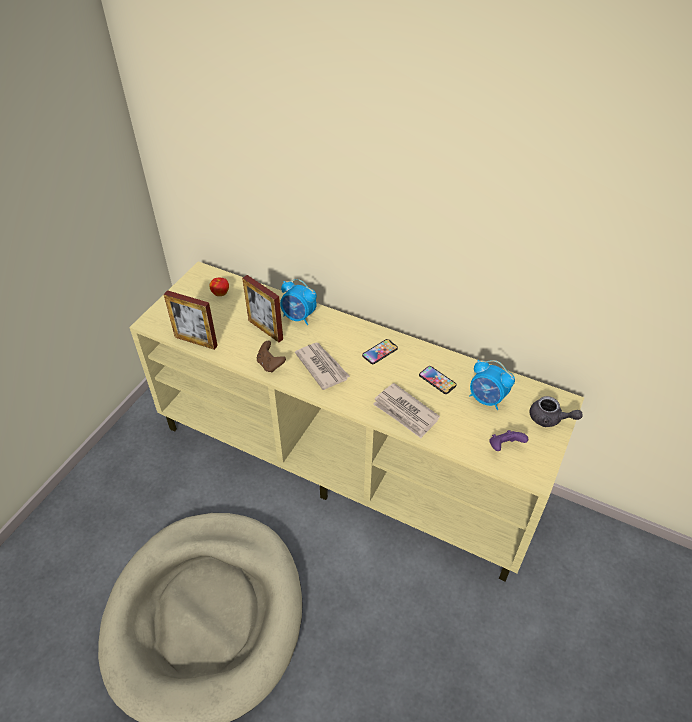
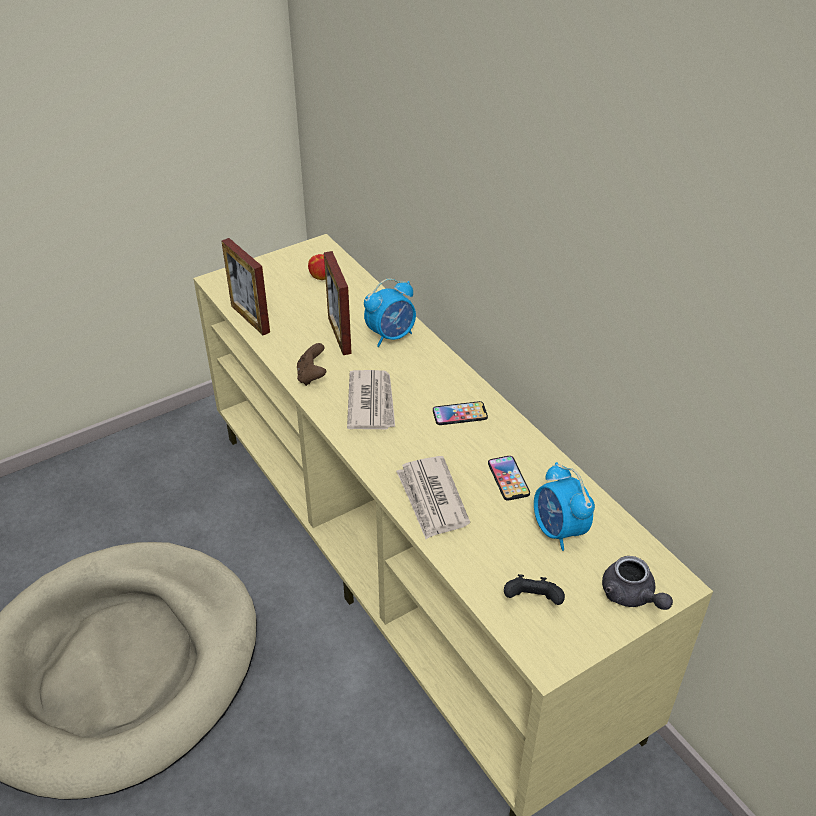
camera: 30 degrees right, 5 degrees down
(298, 317) = (391, 336): alarm clock -> alarm clock turned 90 degrees counterclockwise
(504, 447) = (532, 601): purple game controller -> black game controller

